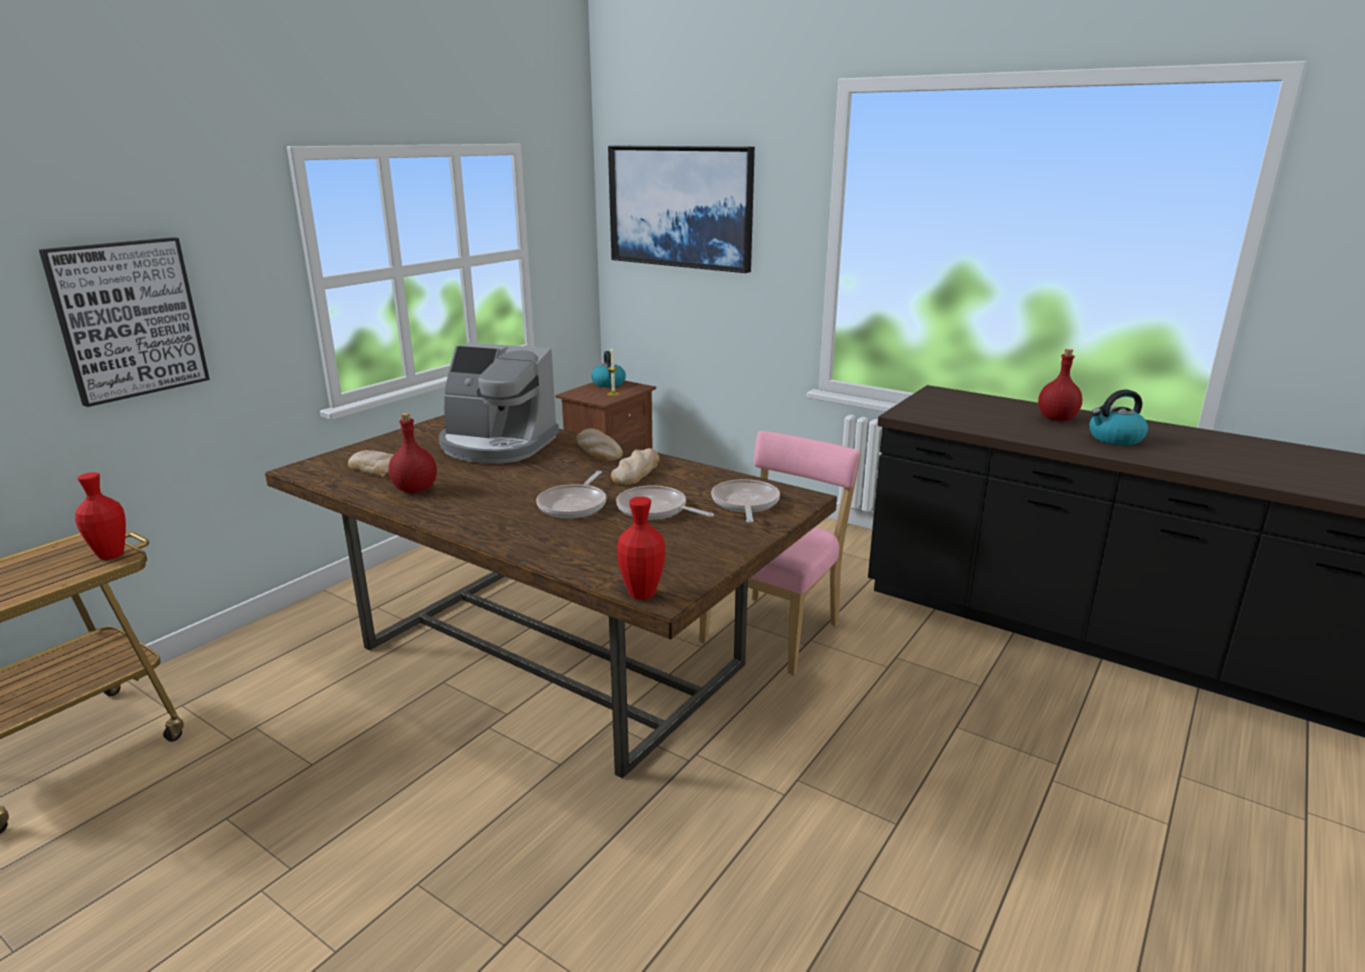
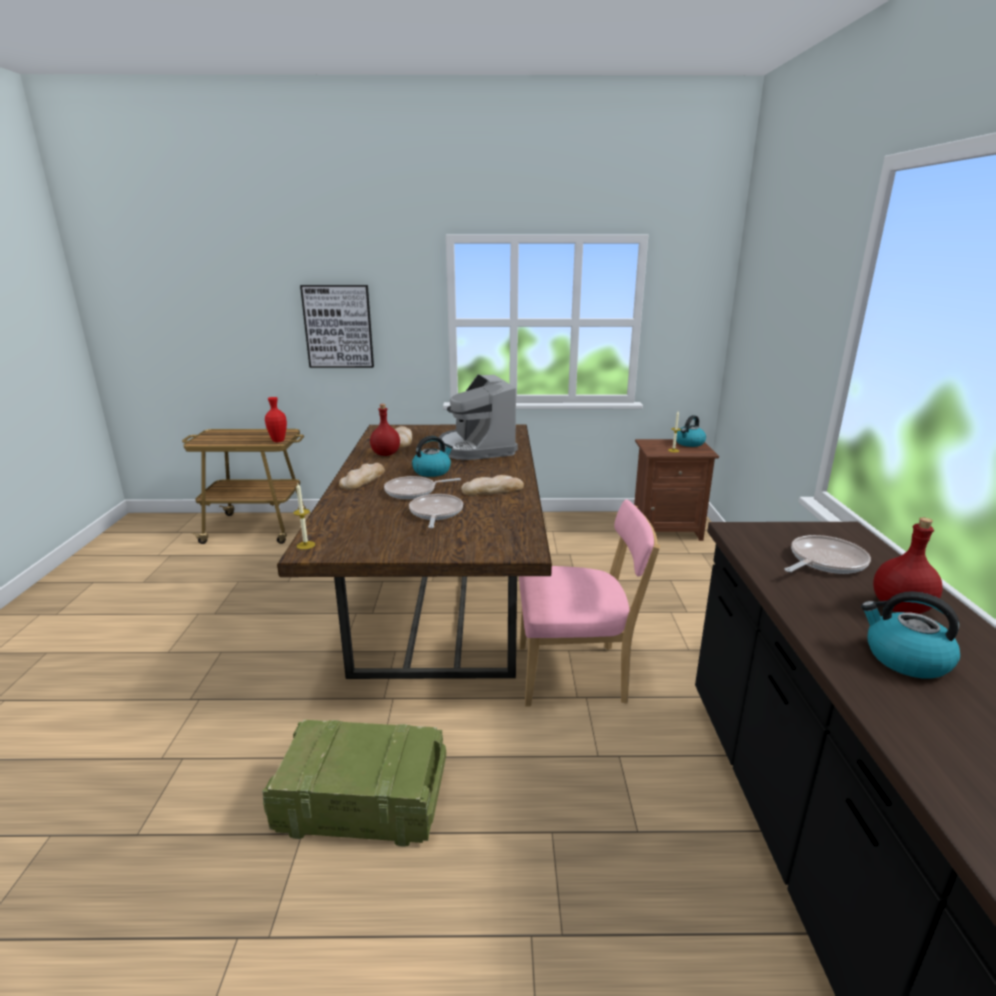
camera: 55 degrees right, 0 degrees up
(528, 482) = (432, 471): none -> kettle
(597, 449) = (512, 470): bread -> bread (363, 479)
(642, 594) = (306, 545): red vase -> candle
(680, 207) = (770, 295): picture -> none
(745, 504) = (484, 535): frying pan -> frying pan (824, 561)
(842, 831) = (359, 802): none -> crate

